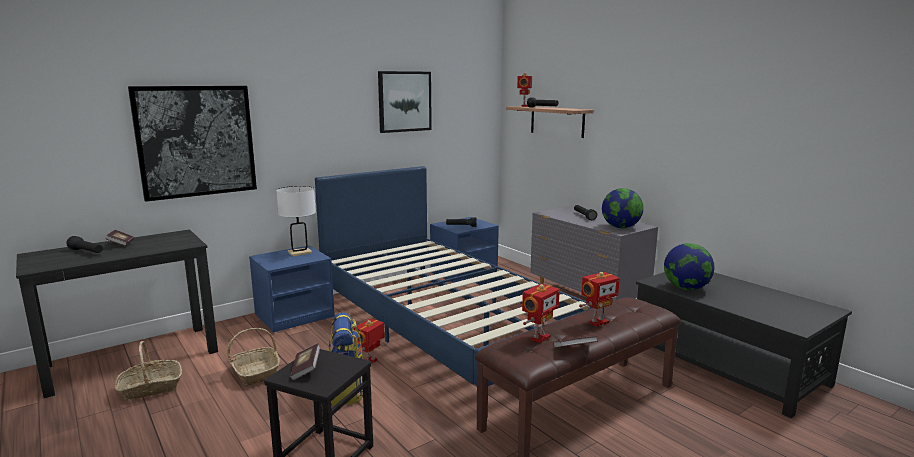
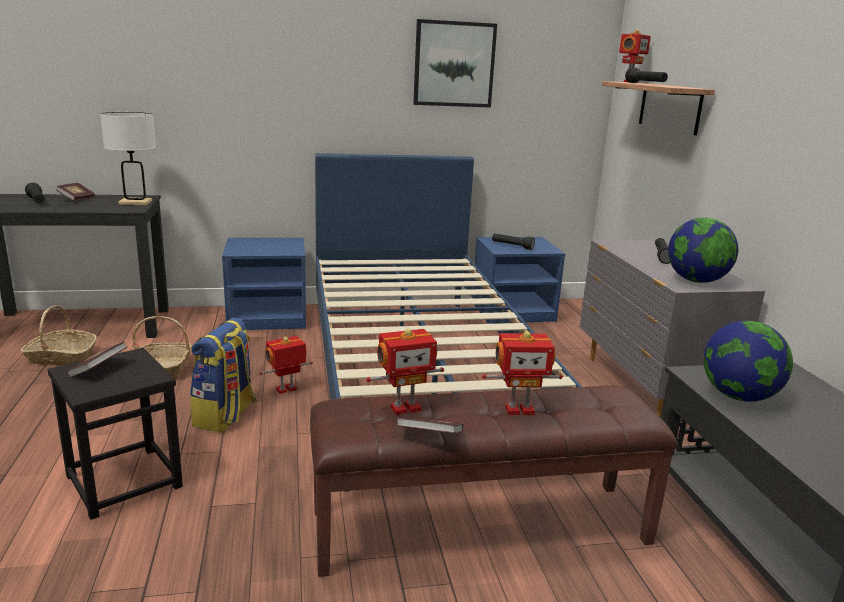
camera: 25 degrees right, 5 degrees up
(196, 141) = (173, 92): picture -> none
(300, 253) = (281, 243): white table lamp -> white table lamp (135, 202)

